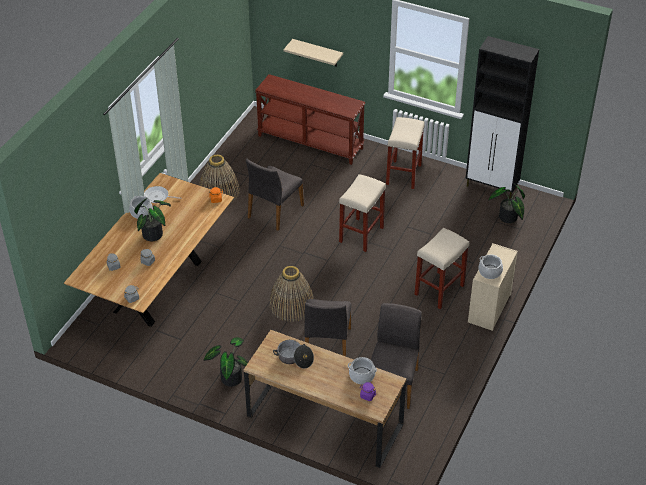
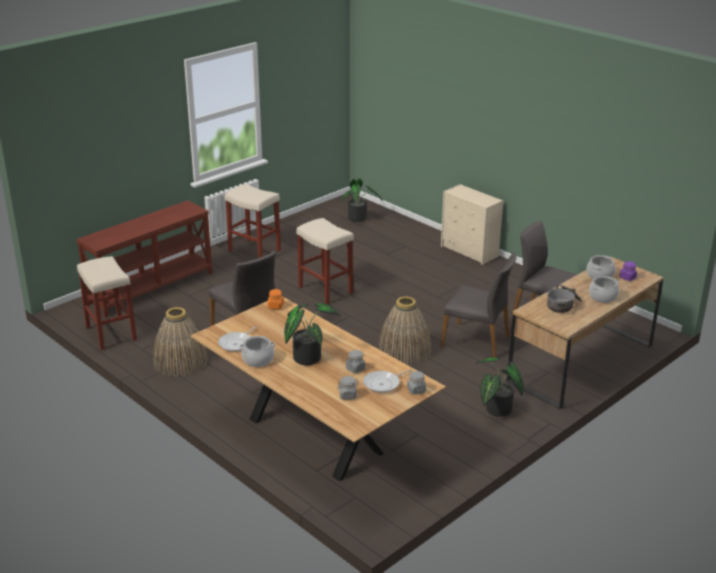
camera: 70 degrees left, 15 degrees down
(134, 280) = (383, 384): none -> frying pan
(317, 53) = (114, 180): beige shelf -> none
(439, 290) = (432, 268): beige stool -> beige stool (112, 334)
(490, 272) = (481, 199): cooking pot -> cooking pot (603, 297)
(492, 187) = (311, 215): black cabinet -> none

